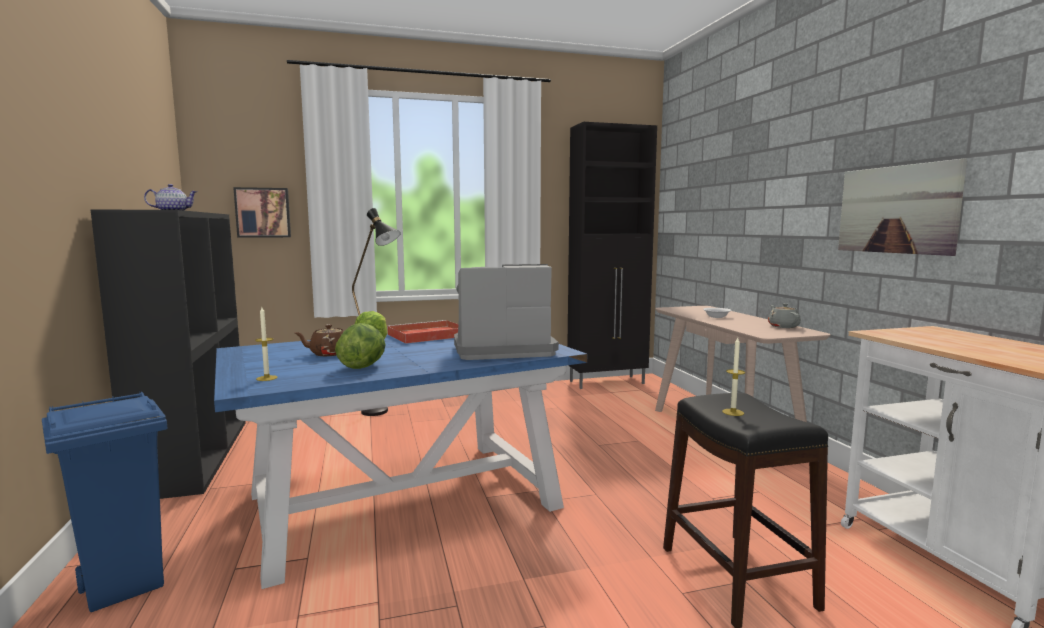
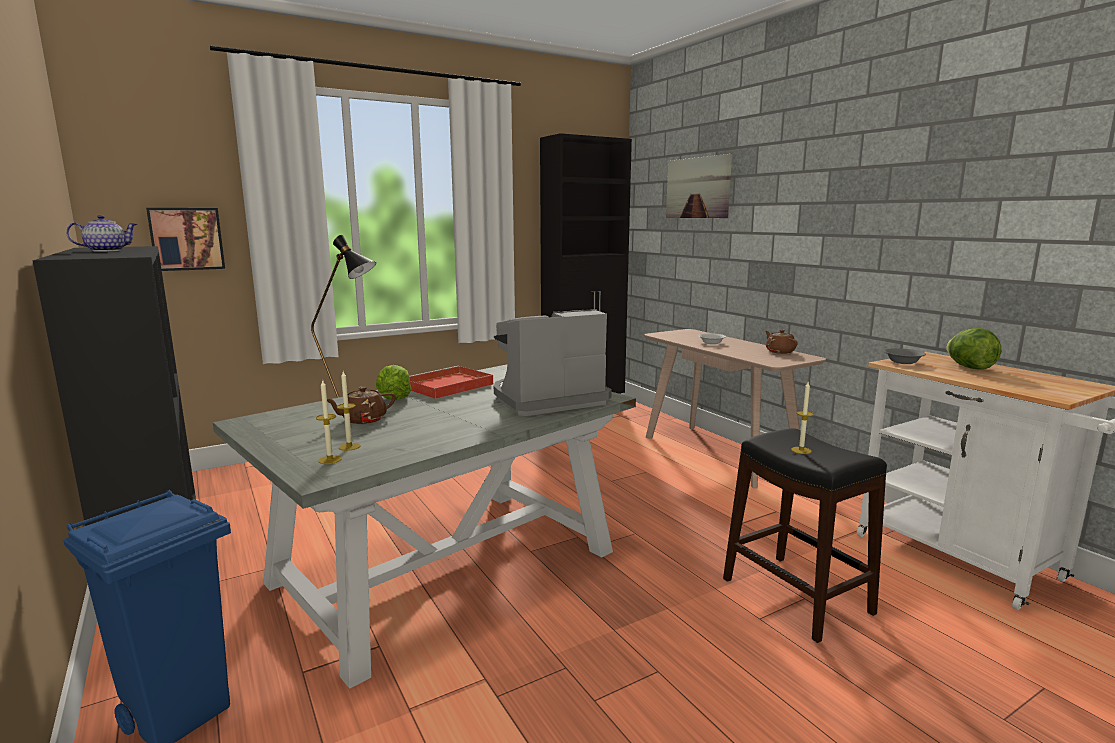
camera: 15 degrees left, 5 degrees up
(293, 371) = (349, 446): none -> candle
(363, 366) = (423, 434): lettuce -> lettuce (969, 367)
(401, 501) = (444, 567): blue dining table -> grey dining table
(783, 326) = (779, 351): grey teapot -> brown teapot
(892, 332) = (903, 362): none -> grey bowl
(896, 209) = (891, 244): picture -> picture (697, 188)

